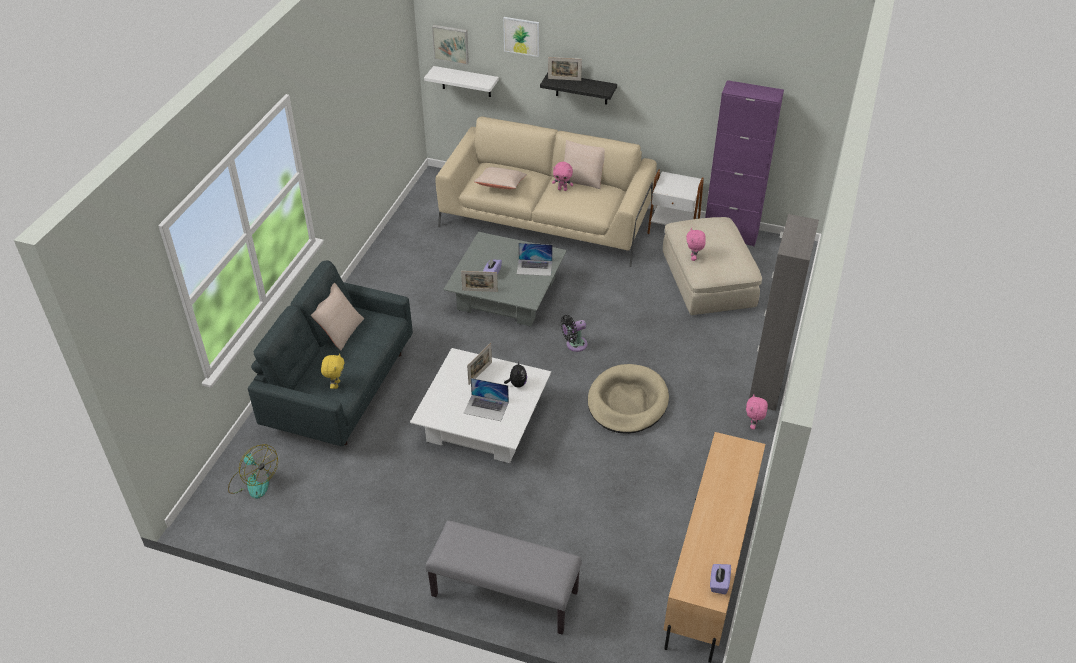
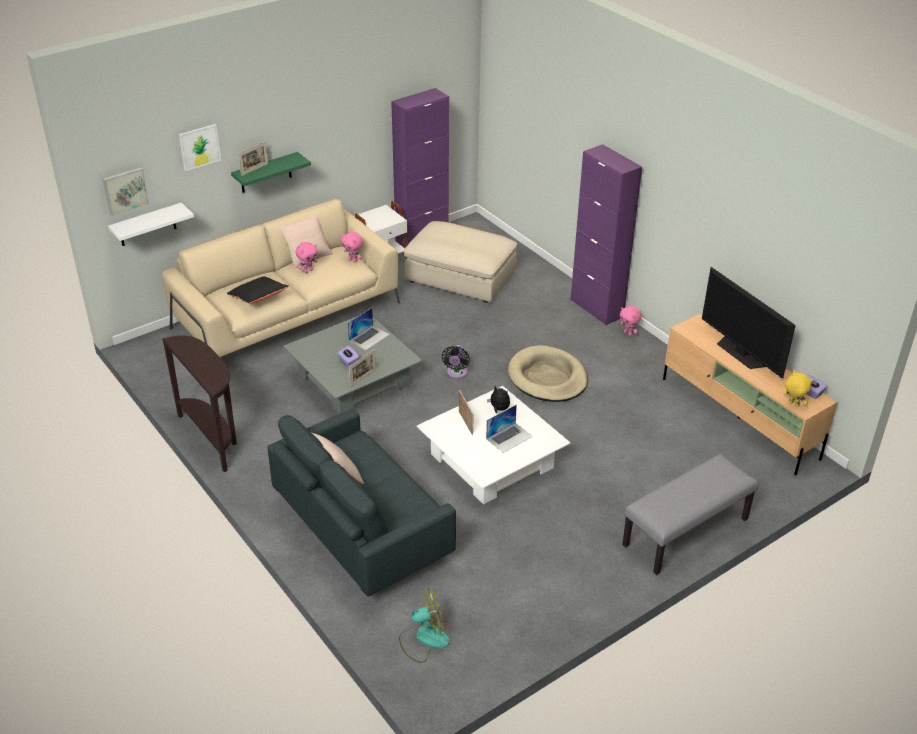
camera: 55 degrees left, 5 degrees down
(336, 384) = (406, 505): yellow plush toy -> yellow plush toy (793, 404)
(374, 262) = (212, 437): none -> brown console table
(501, 185) = (258, 297): beige pillow -> black pillow
(581, 88) = (265, 173): black shelf -> green shelf
(693, 258) = (465, 255): pink plush toy -> pink plush toy (353, 260)
(729, 501) = (741, 353): none -> television
(766, 386) = (596, 308): grey cabinet -> purple cabinet

